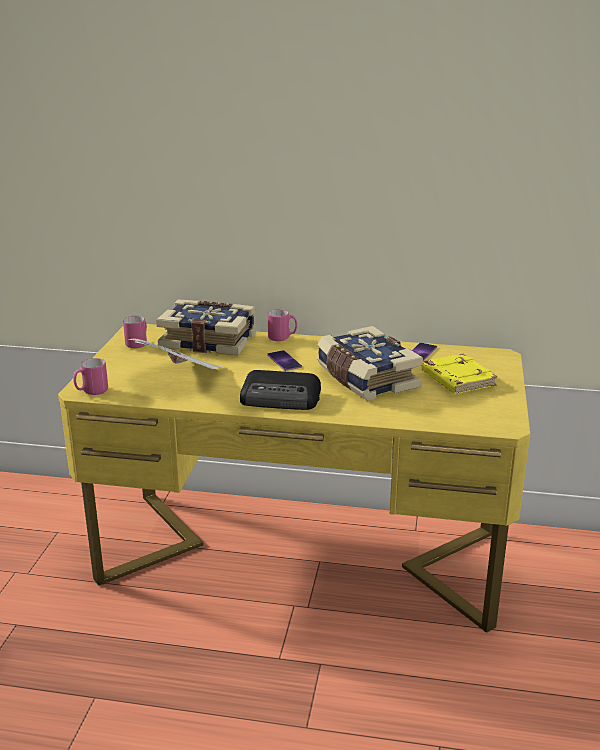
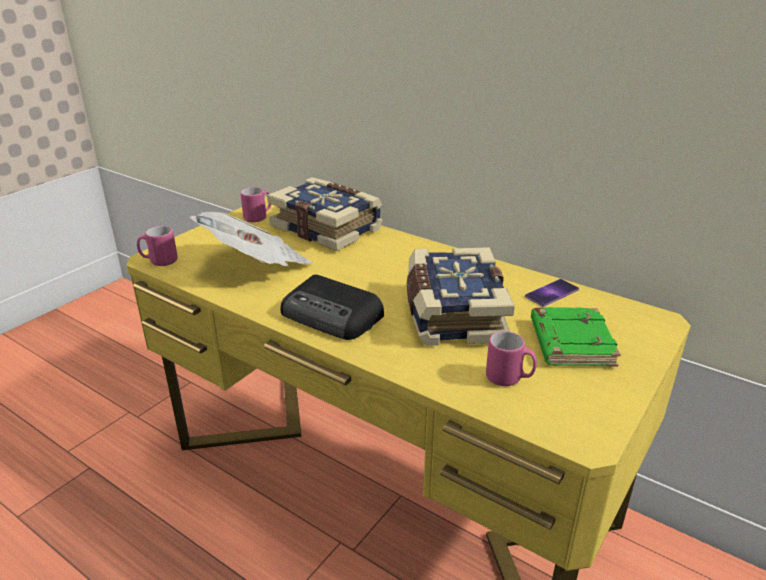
camera: 25 degrees right, 5 degrees up
(282, 338) = (405, 240): pink mug -> pink mug (509, 379)
(284, 361) = (381, 268): phone -> none
(456, 379) = (569, 342): yellow book -> green book

